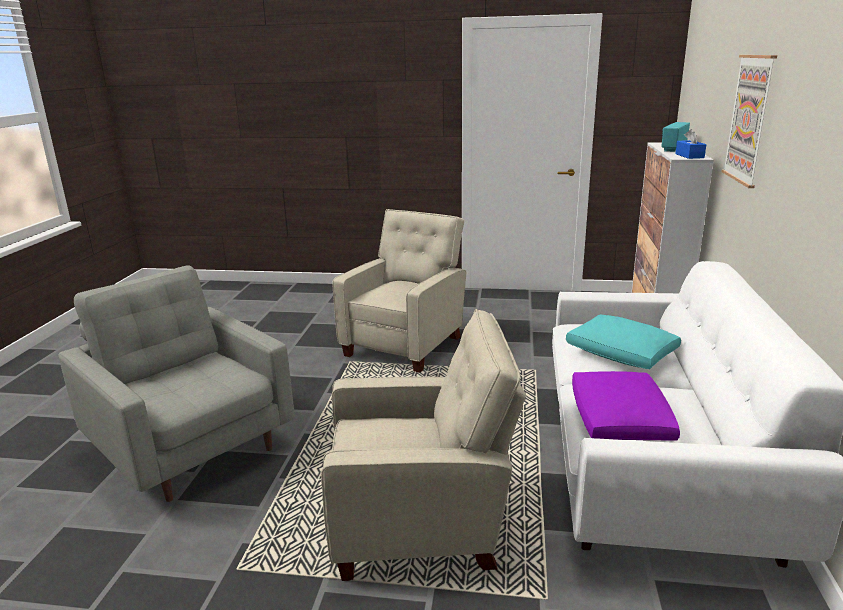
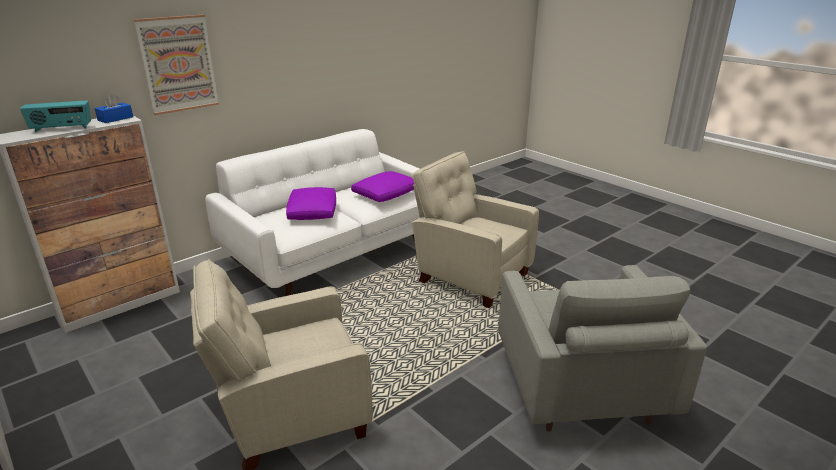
camera: 140 degrees left, 5 degrees up
(620, 353) = (312, 212): turquoise pillow -> purple pillow

